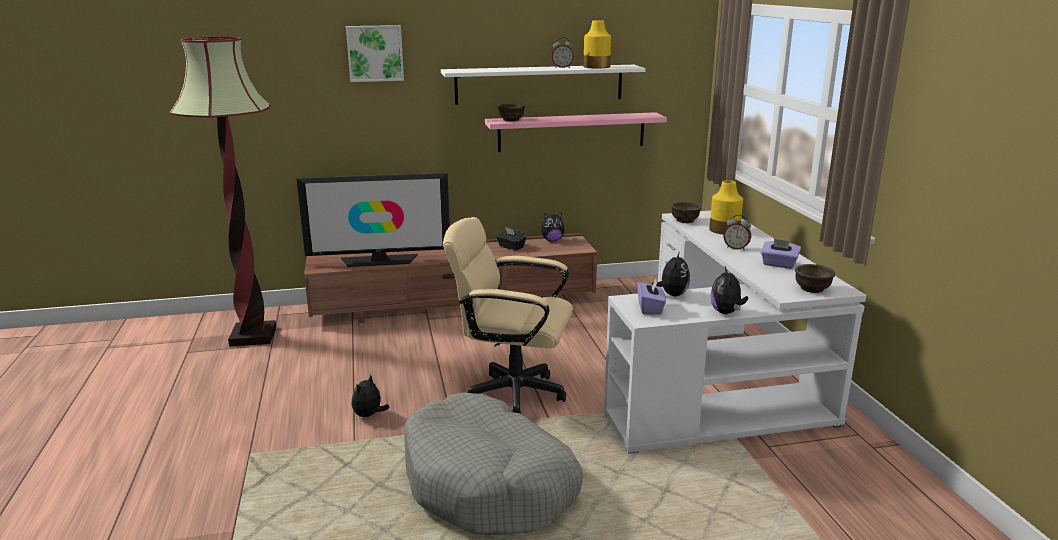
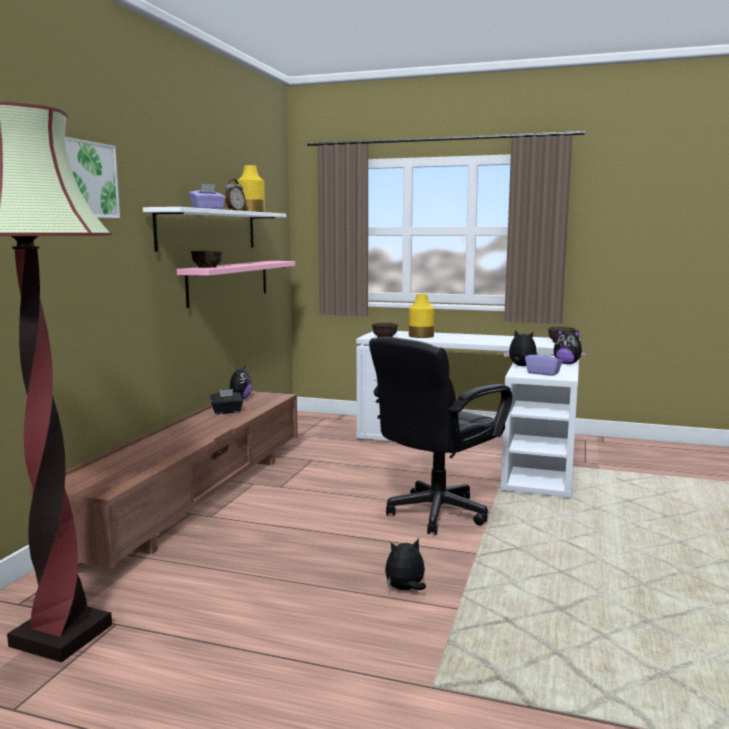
camera: 60 degrees left, 10 degrees down
(369, 415) = (405, 589): plush toy -> plush toy turned 105 degrees clockwise
(379, 261) = (149, 459): television -> none
(489, 484) = (585, 558): grey dog bed -> none
(511, 395) = (434, 516): beige office chair -> black office chair
(736, 248) = (464, 339): alarm clock -> none
(779, 264) = (509, 339): purple tissue box -> purple tissue box (208, 209)

